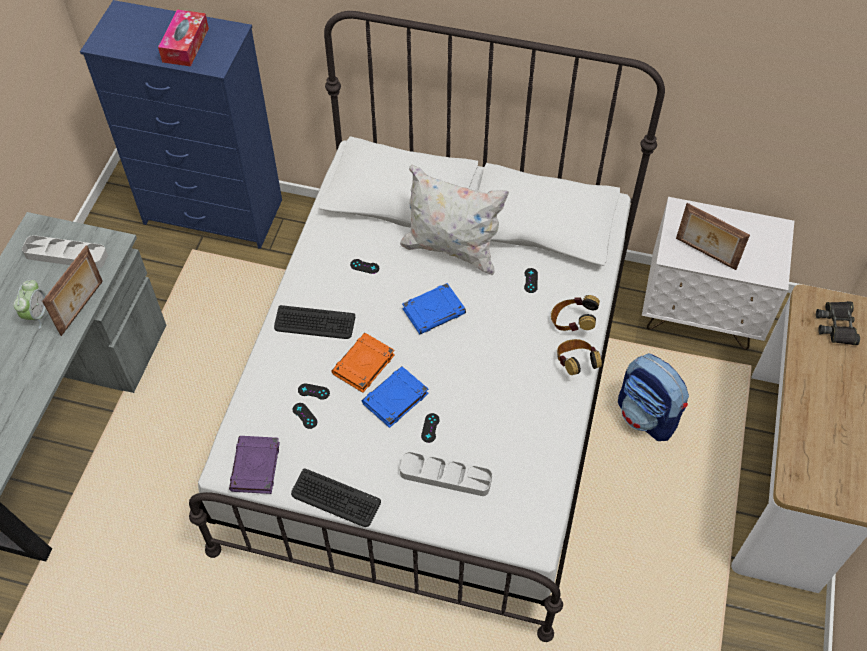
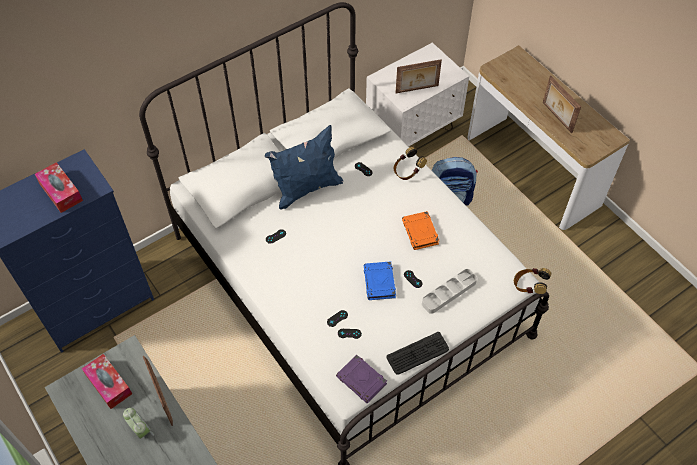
camera: 50 degrees left, 0 degrees up
(66, 255) = (108, 384): grey tray -> tissue box
(314, 323) = (290, 287): keyboard -> none
(363, 365) = (343, 282): orange book -> orange book (420, 232)
(434, 311) = (339, 225): blue book -> none
(451, 249) = (306, 188): white pillow -> blue pillow
(575, 364) = (433, 188): headphones -> headphones (528, 286)
(813, 416) = (556, 117): none -> picture frame
(837, 325) = (516, 71): black binoculars -> none

